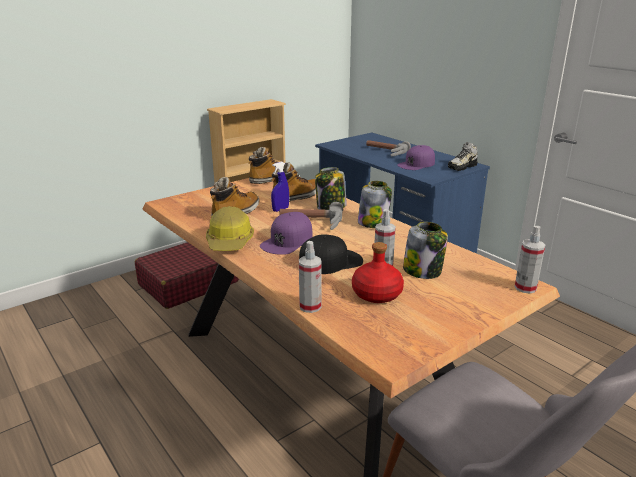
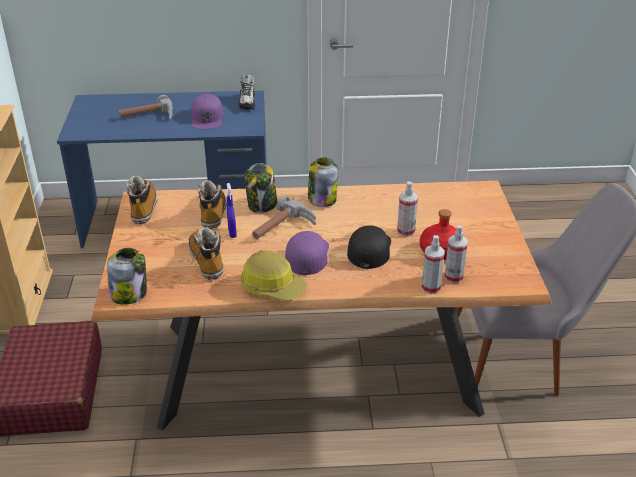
camera: 55 degrees left, 10 degrees up
(287, 241) = (307, 255): purple cap -> purple cap turned 150 degrees counterclockwise
(423, 271) = (427, 217): jar -> jar (129, 294)
(525, 288) = (488, 191): spray bottle -> spray bottle (453, 277)

